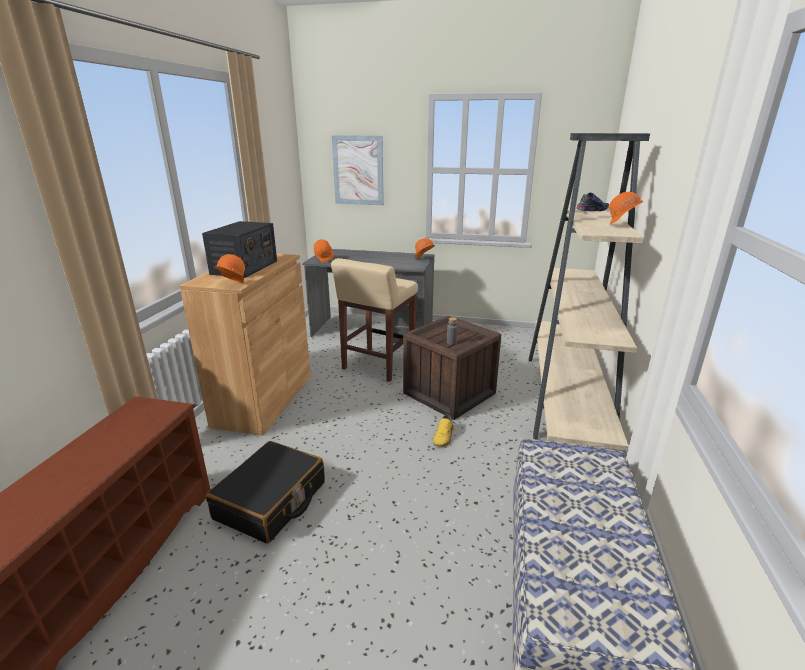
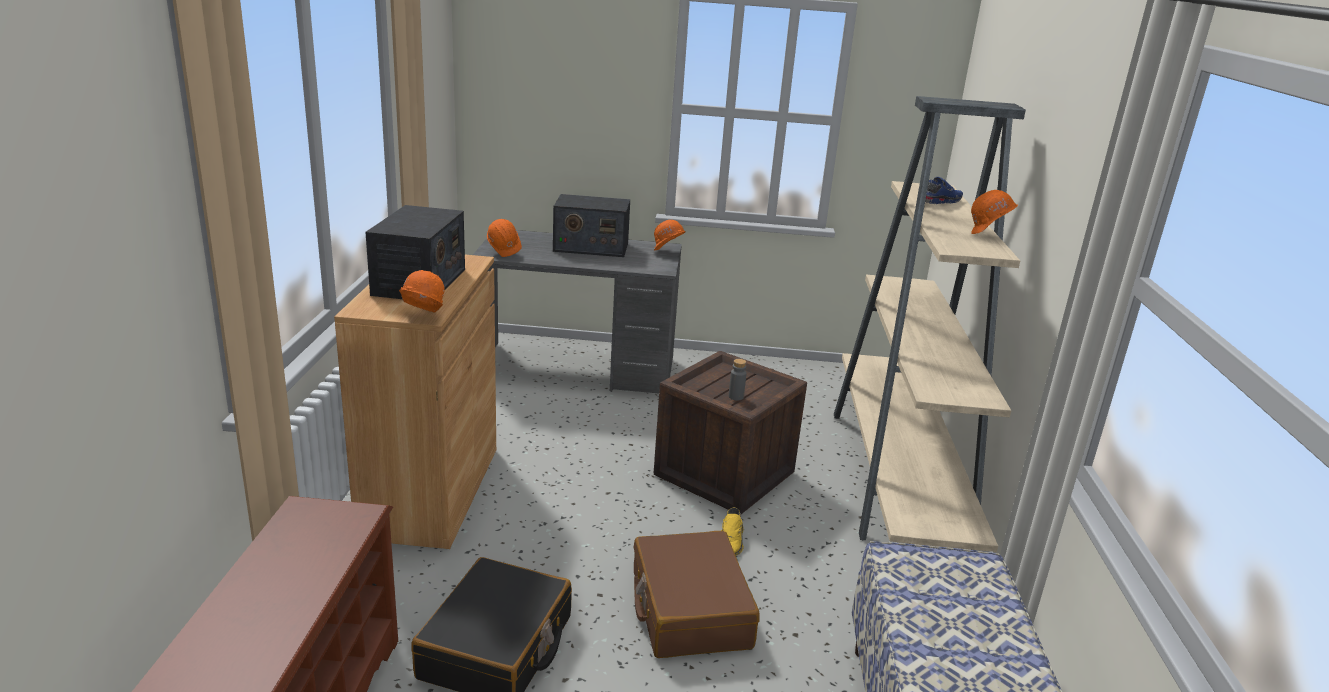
camera: 10 degrees left, 0 degrees up
(358, 170) = (556, 102): picture -> none
(377, 256) = (590, 247): none -> radio
(377, 365) = (601, 428): beige stool -> none
(405, 481) = (689, 609): none -> brown suitcase

